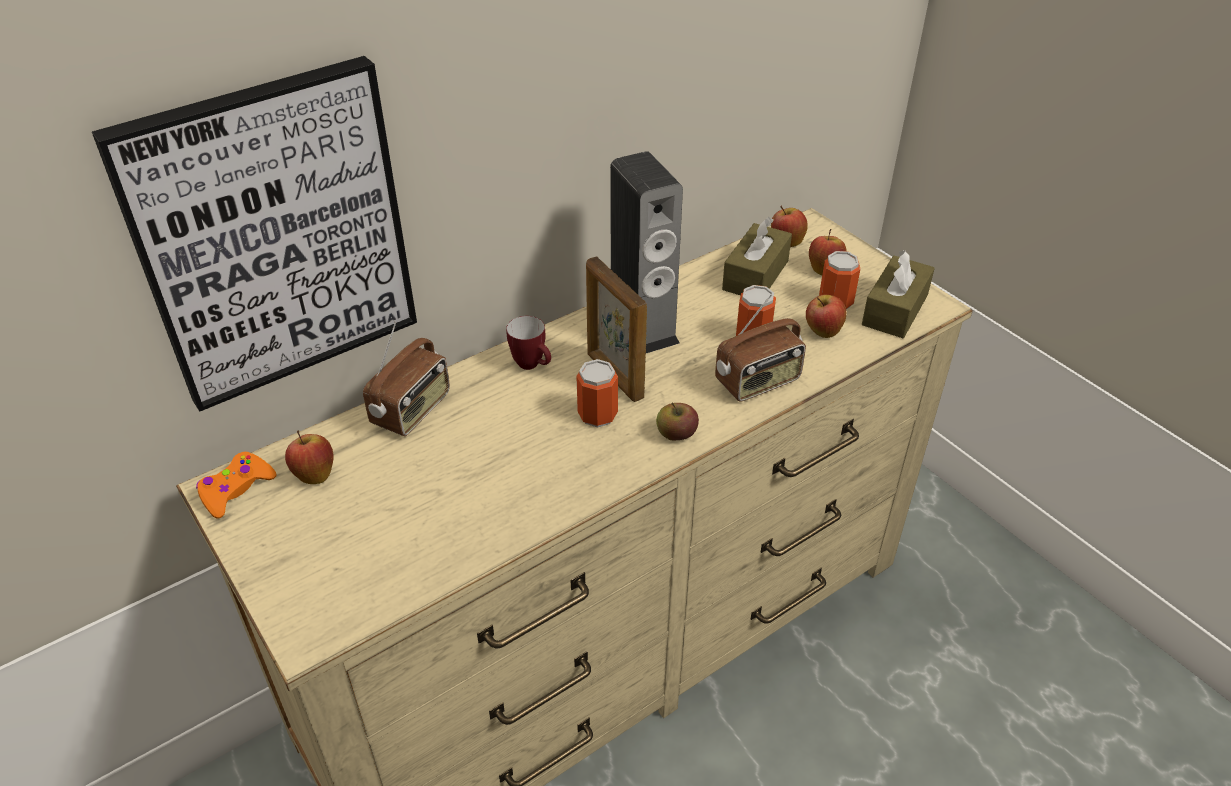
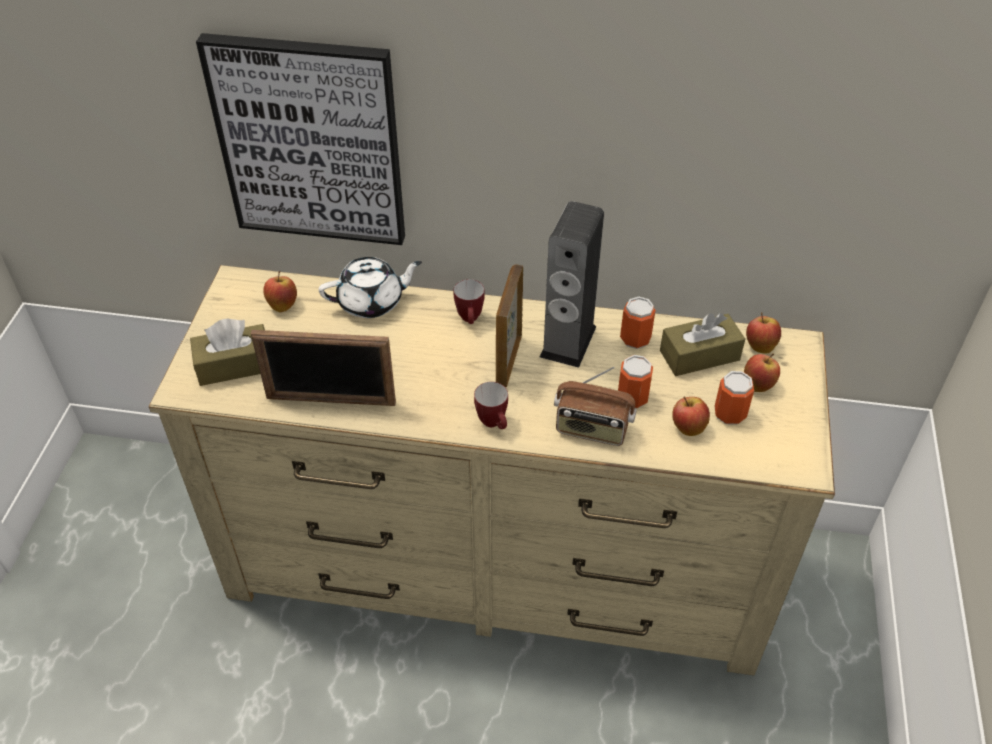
camera: 45 degrees right, 5 degrees up
(236, 490) = (240, 287): orange game controller -> none
(412, 410) = (372, 302): radio -> white teapot
(496, 524) = (331, 401): none -> picture frame
(597, 415) = (465, 378): can -> can (635, 339)
(676, 434) = (494, 424): apple -> mug
(895, 310) = (767, 450): brown tissue box -> brown tissue box (234, 365)

